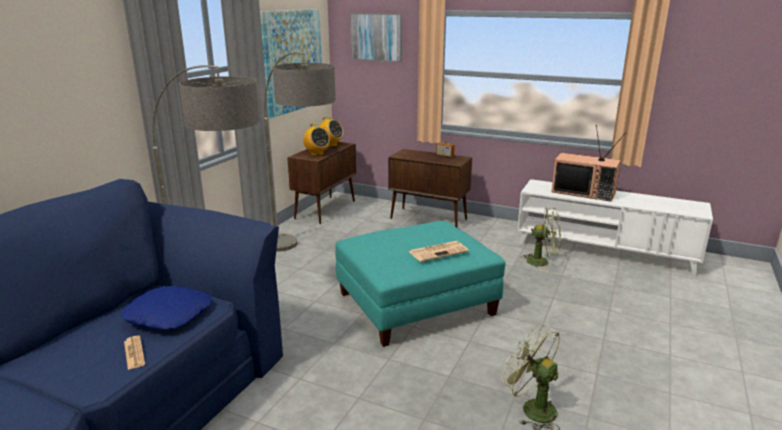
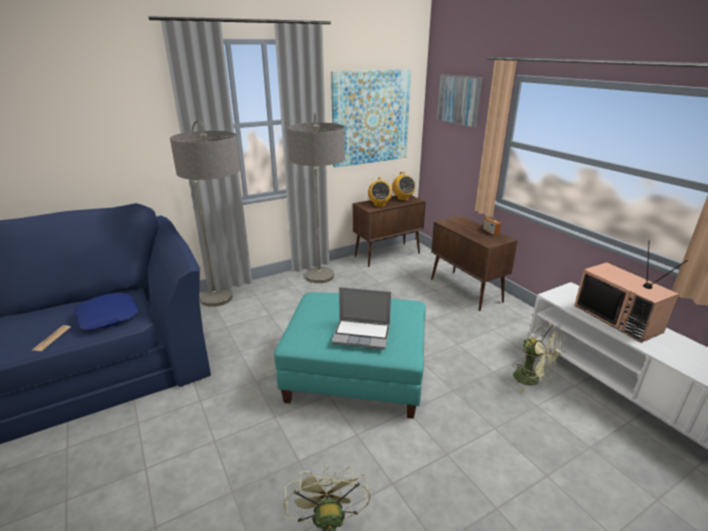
camera: 35 degrees right, 5 degrees up
(438, 251) = (362, 334): newspaper -> laptop

